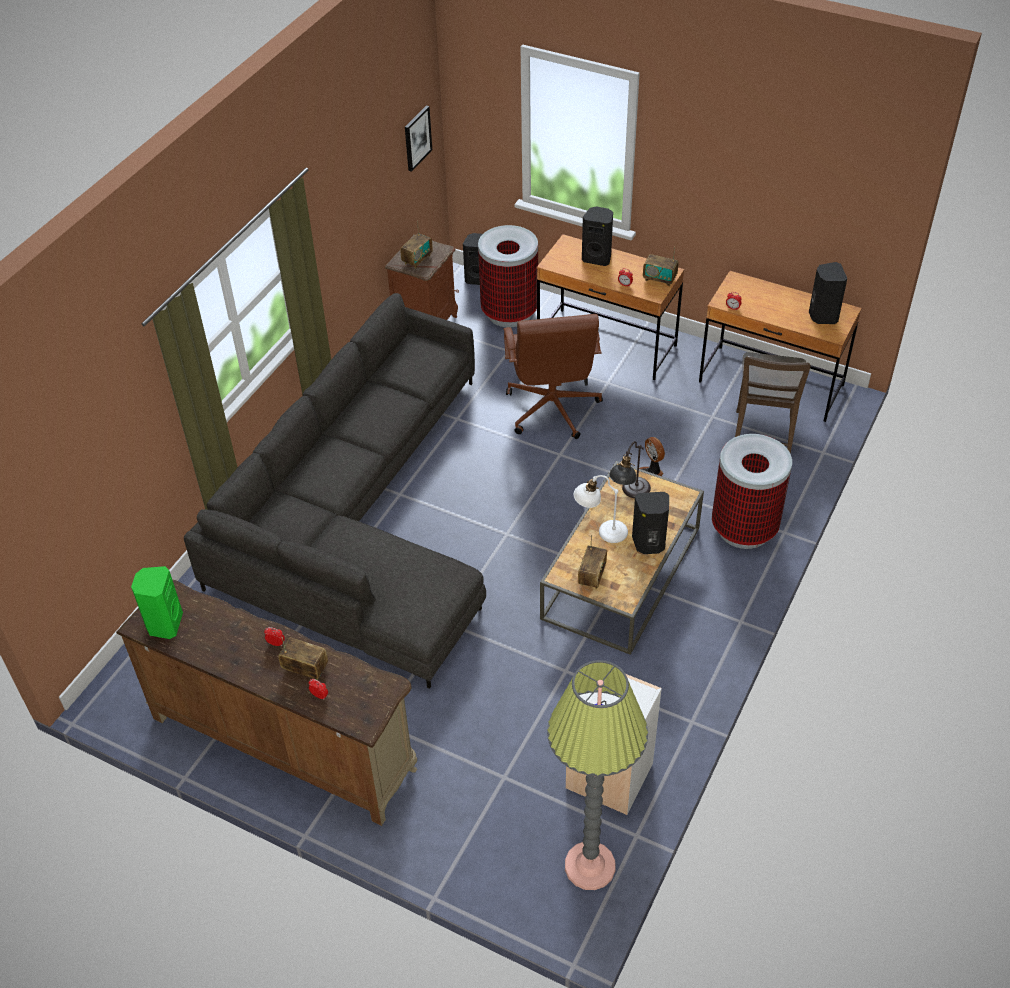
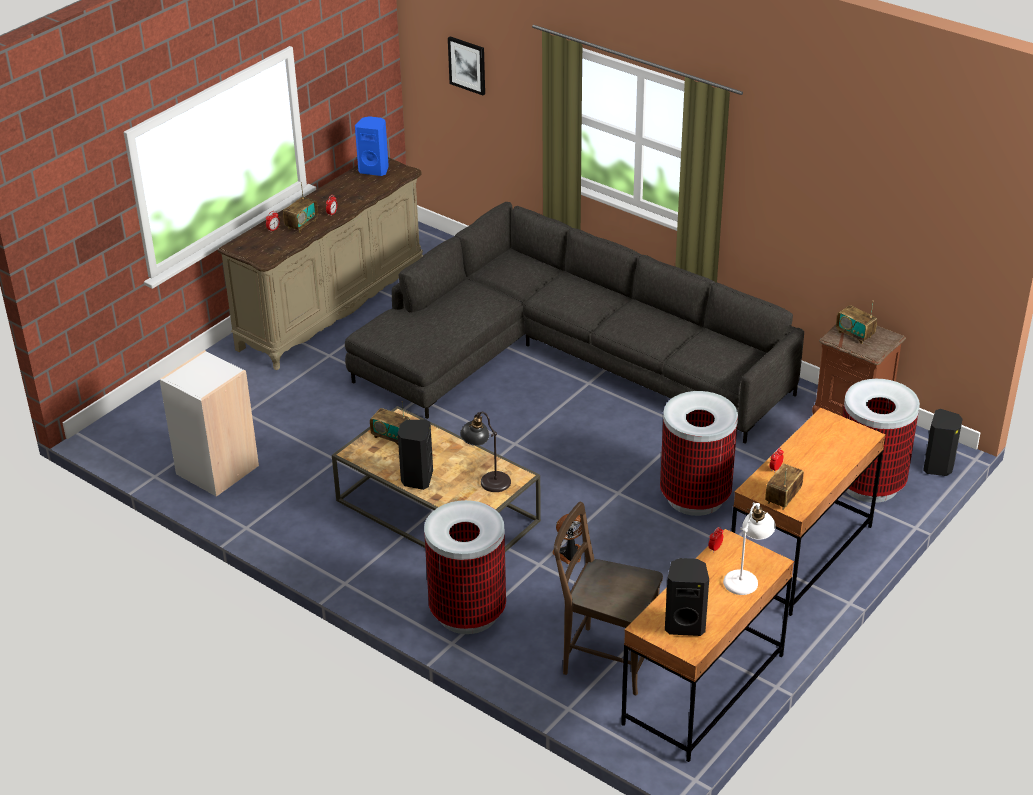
camera: 100 degrees right, 10 degrees down
(164, 624) = (374, 170): green speaker -> blue speaker
(417, 138) = (949, 250): picture -> picture (467, 65)
(552, 407) = (694, 496): brown office chair -> trash can
(589, 866) = (142, 447): floor lamp -> none
(597, 258) = (832, 454): black speaker -> none
(600, 528) = (448, 450): white table lamp -> white table lamp (746, 573)

